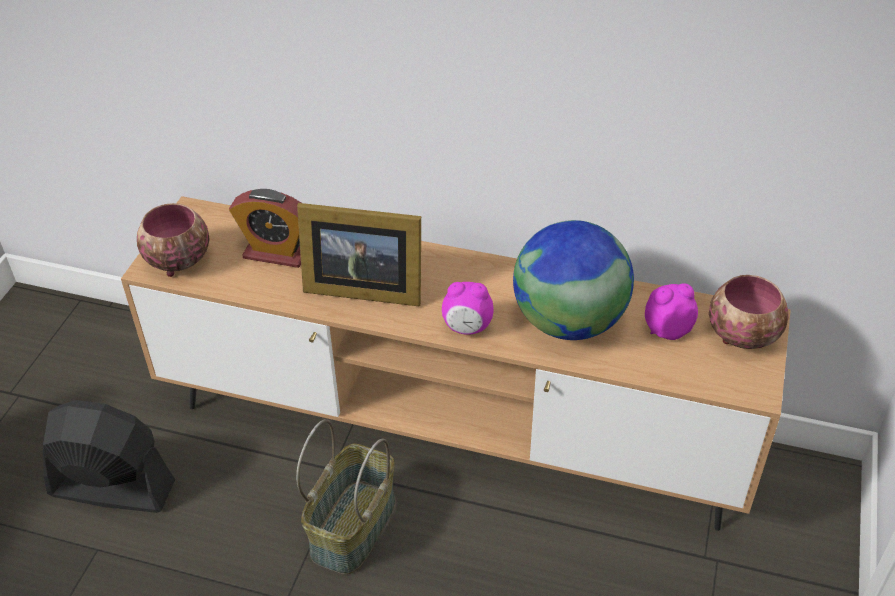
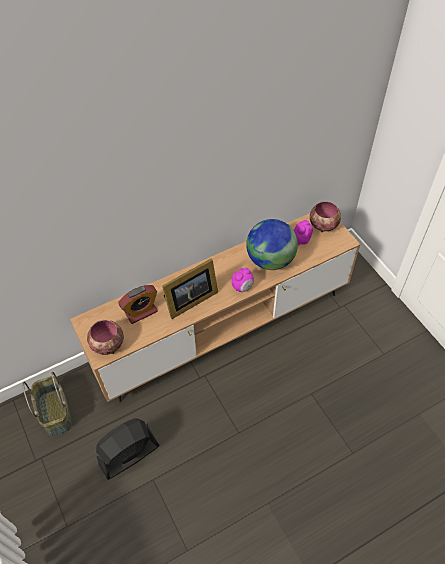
camera: 45 degrees left, 10 degrees up
(352, 526) = (229, 390): basket -> basket (54, 412)

